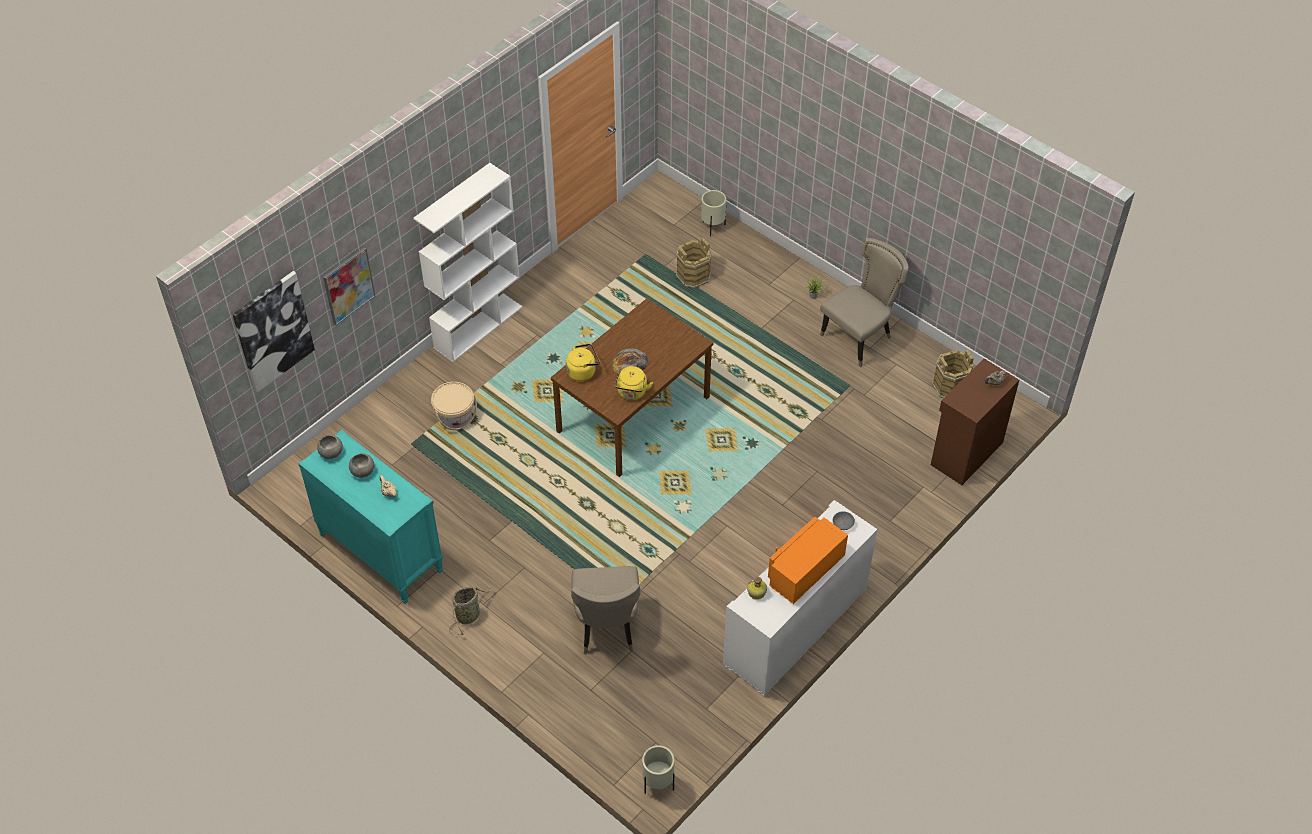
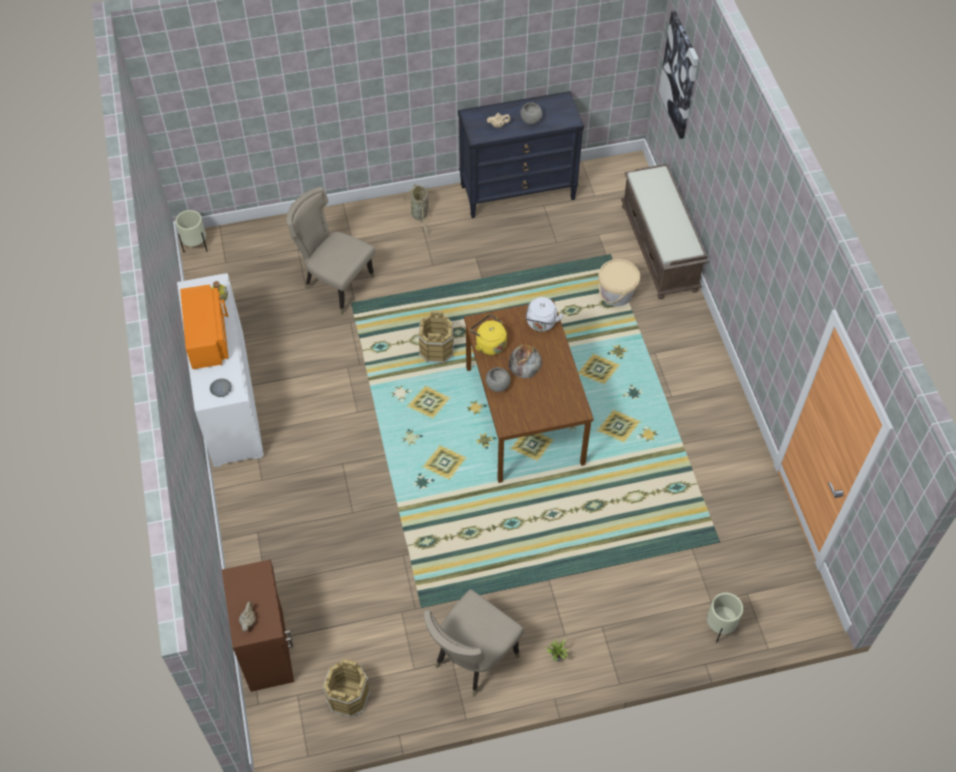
camera: 125 degrees right, 5 degrees up
(331, 453) = (564, 111): grey bowl -> grey bowl (497, 385)
(348, 286) = (708, 148): picture -> none
(377, 413) = (660, 248): none -> brown bench
(380, 552) = (518, 192): turquoise dresser -> black dresser
(478, 327) = (712, 359): white bookcase -> none
(583, 371) = (541, 324): yellow kettle -> white kettle
(693, 276) = (660, 565): brown bucket -> brown bucket (437, 350)
(859, 337) = (471, 660): beige chair -> beige chair turned 45 degrees clockwise

